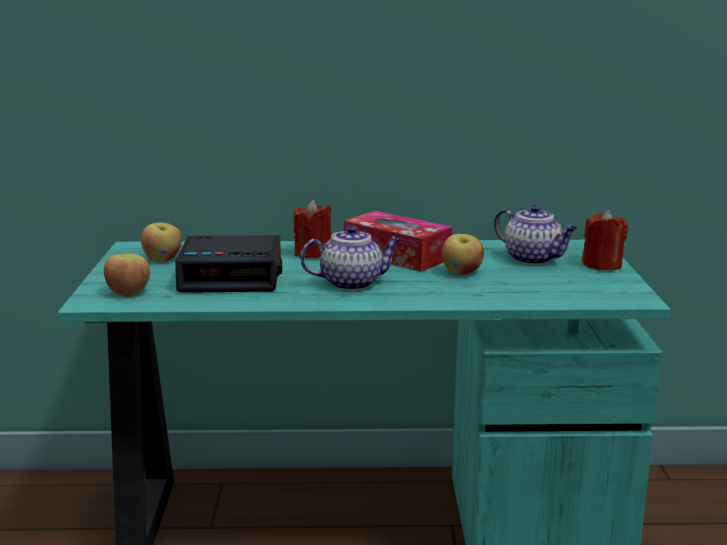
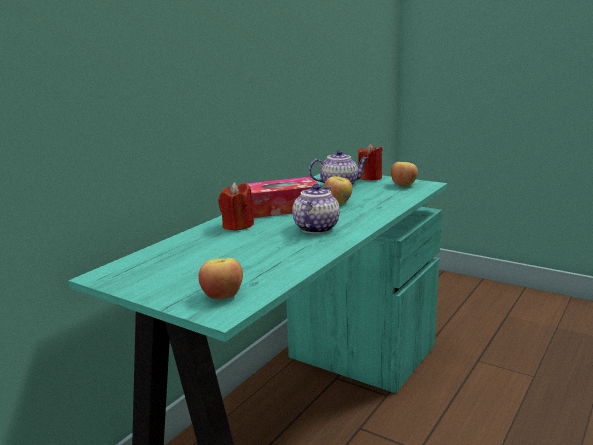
camera: 55 degrees left, 0 degrees up
(163, 259) = (159, 270): apple -> apple (404, 185)
(232, 276) = (244, 255): alarm clock -> none

